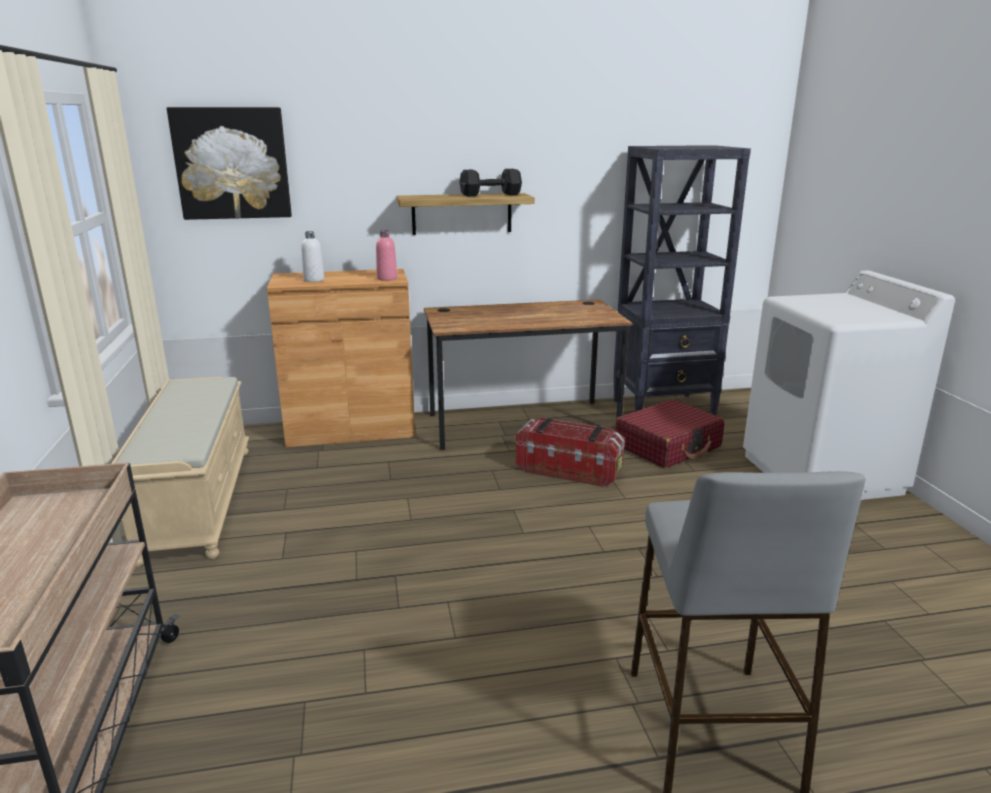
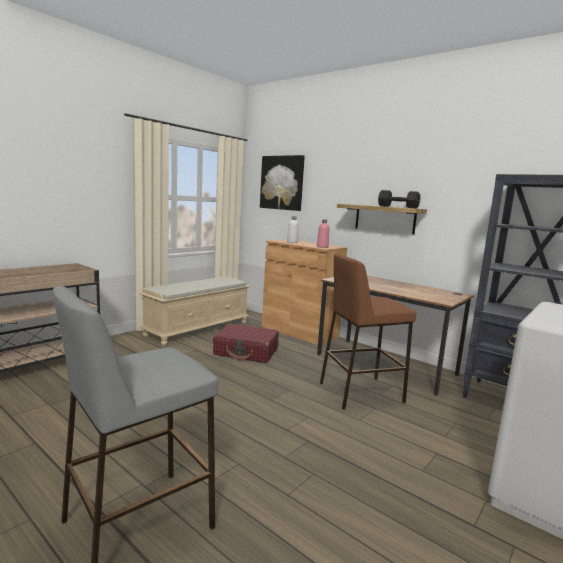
camera: 50 degrees right, 10 degrees down
(569, 470) = (360, 392): storage box -> brown stool
(668, 446) = (458, 416): red suitcase -> red suitcase (246, 352)

